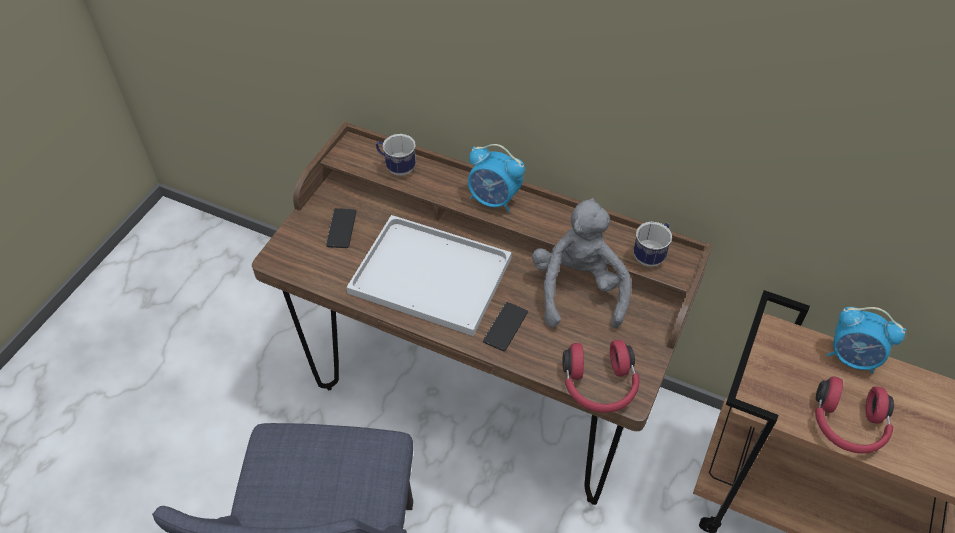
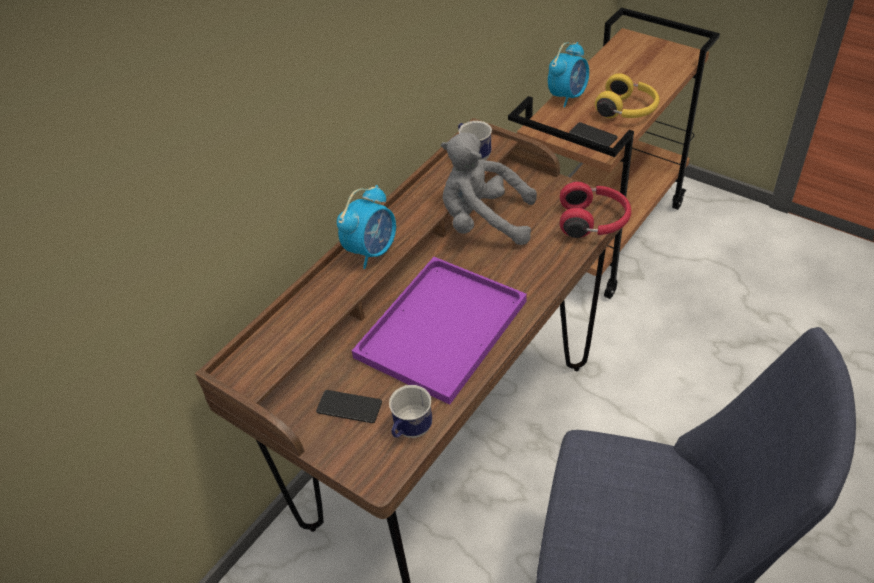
camera: 75 degrees left, 5 degrees down
(396, 167) = (294, 328): mug -> mug (410, 431)
(434, 275) = (441, 326): white tray -> purple tray
(505, 327) = (519, 276): phone -> phone (593, 135)
(847, 425) = (627, 110): red headphones -> yellow headphones

